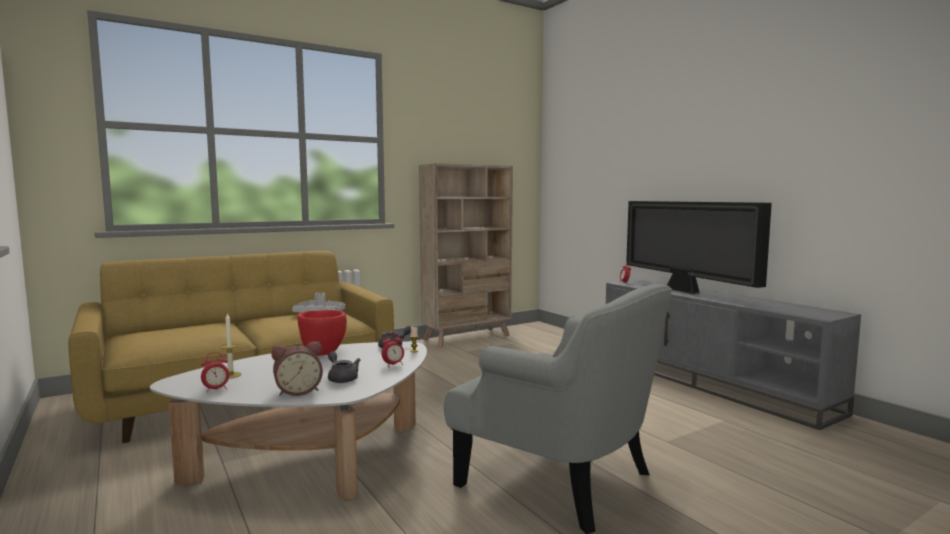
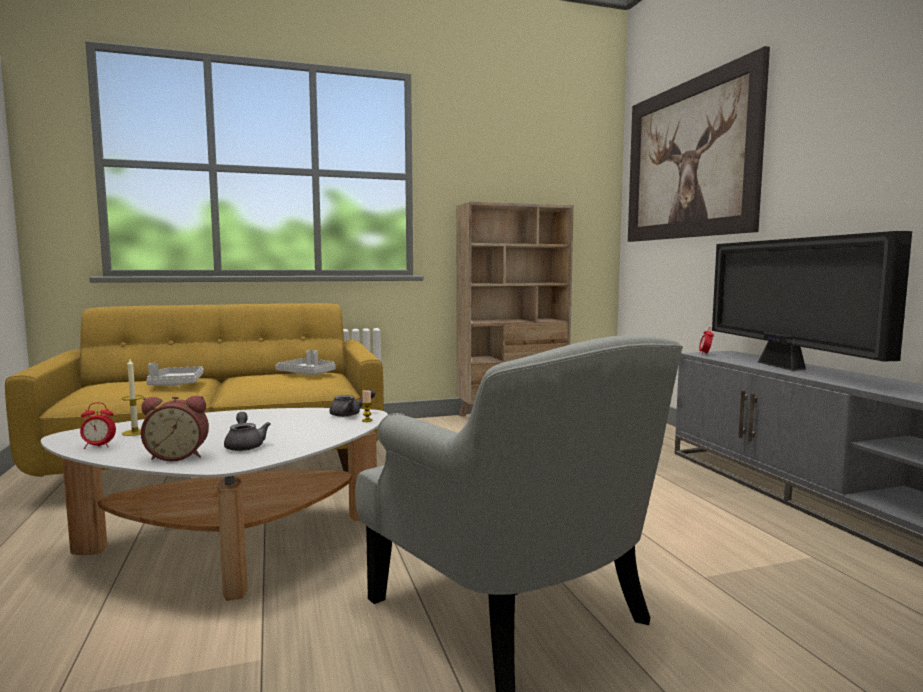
camera: 15 degrees right, 0 degrees up
(212, 330) = (176, 384): none -> grey tray
(322, 352) = (262, 415): red bowl -> none
(393, 365) = (323, 435): alarm clock -> none
(600, 135) = (689, 160): none -> picture

